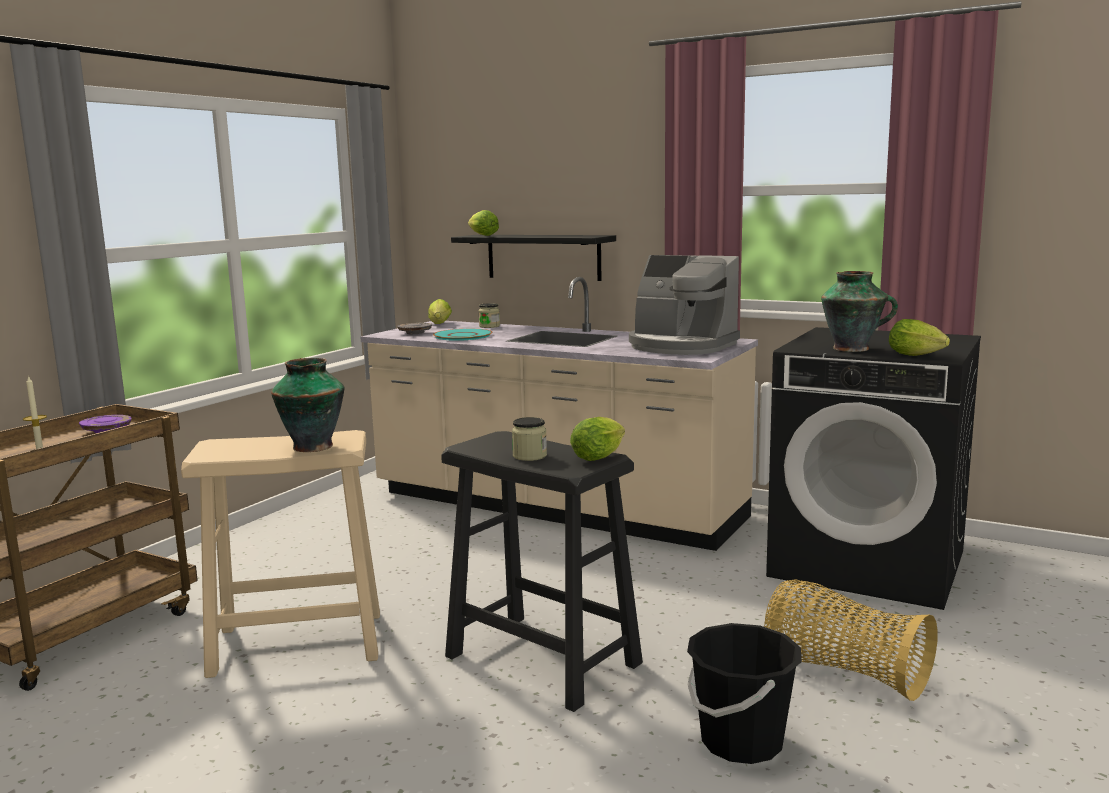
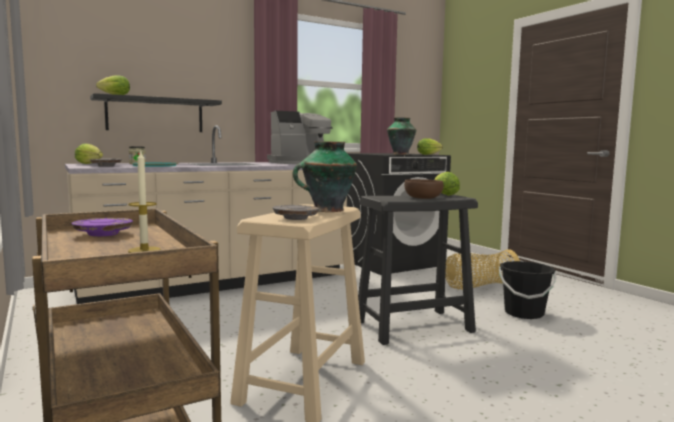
camera: 60 degrees left, 5 degrees down
(228, 450) = (295, 218): none -> grey plate
(529, 456) = (423, 198): jar -> brown bowl

